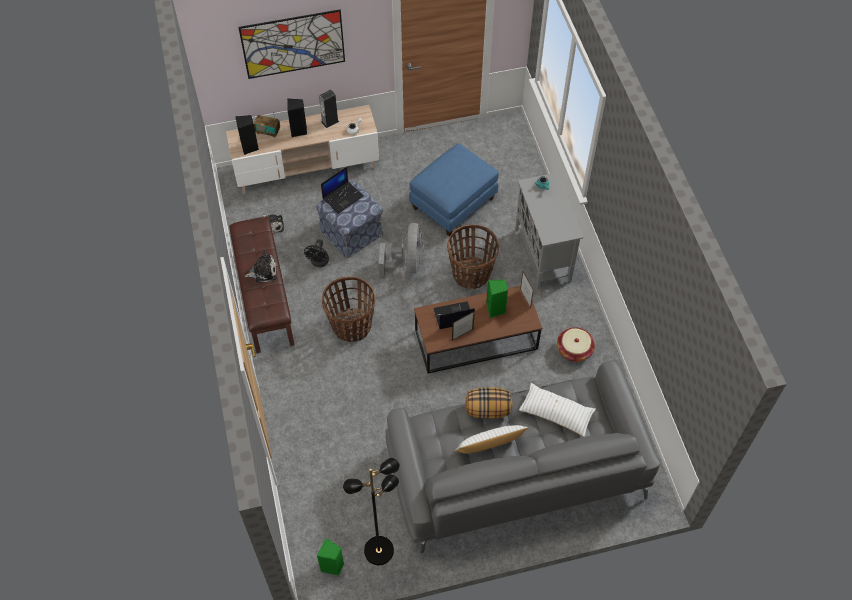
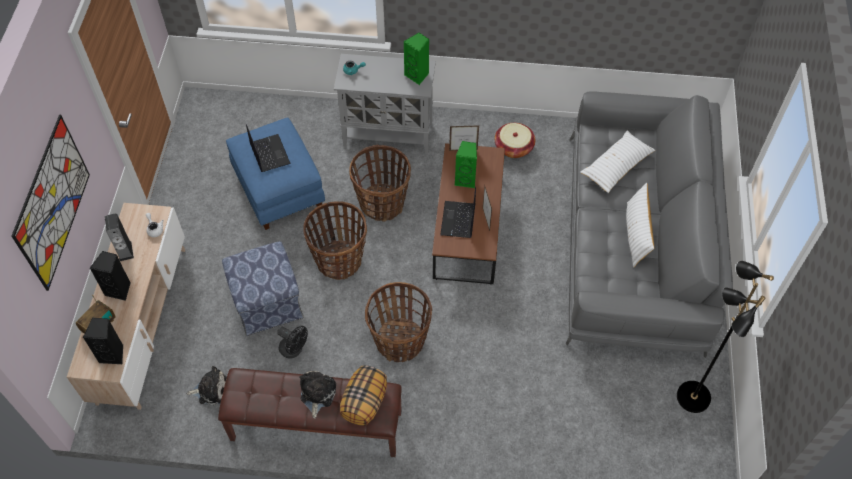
camera: 70 degrees left, 0 degrees up
(332, 566) = (700, 449): green speaker -> green speaker (418, 75)
(343, 197) = (245, 275): laptop -> laptop (269, 153)
(406, 263) = (339, 260): grey fan -> basket
(487, 409) = (593, 222): pillow -> pillow (364, 403)

